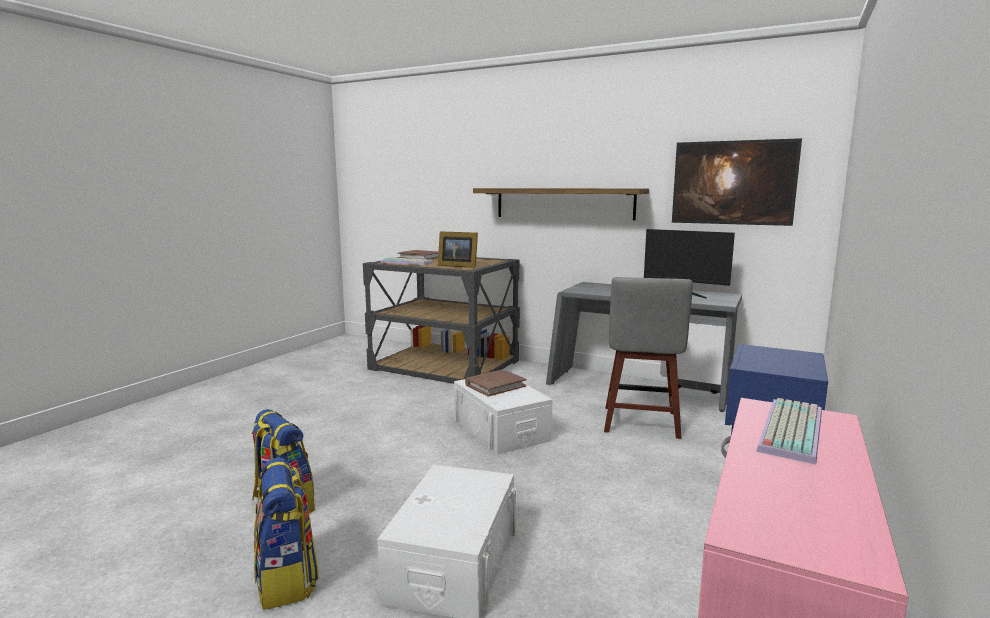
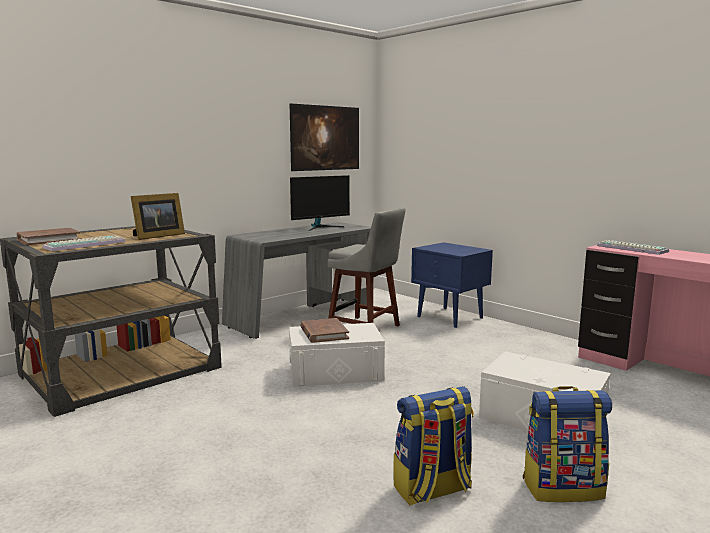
camera: 70 degrees left, 0 degrees up
(563, 203) = (200, 157): shelf -> none

